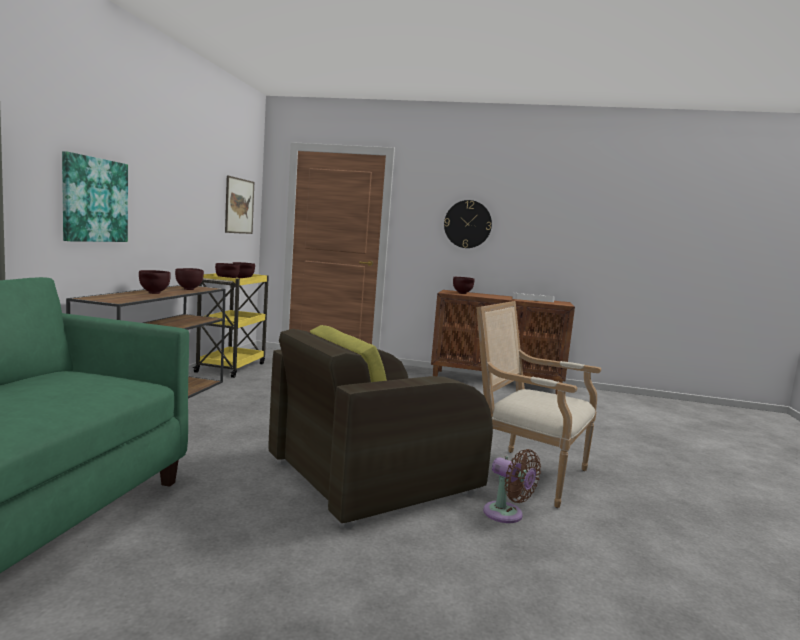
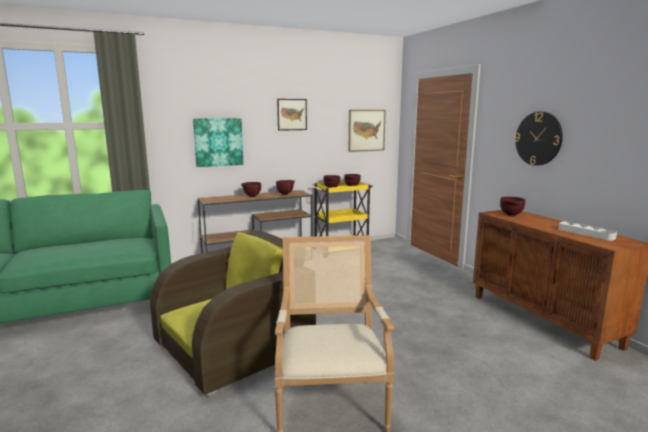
camera: 55 degrees right, 5 degrees up
(177, 171) = (292, 114): none -> picture
(370, 478) = (235, 349): brown armchair -> brown armchair turned 120 degrees clockwise
(506, 515) = (238, 417): brown fan -> none

